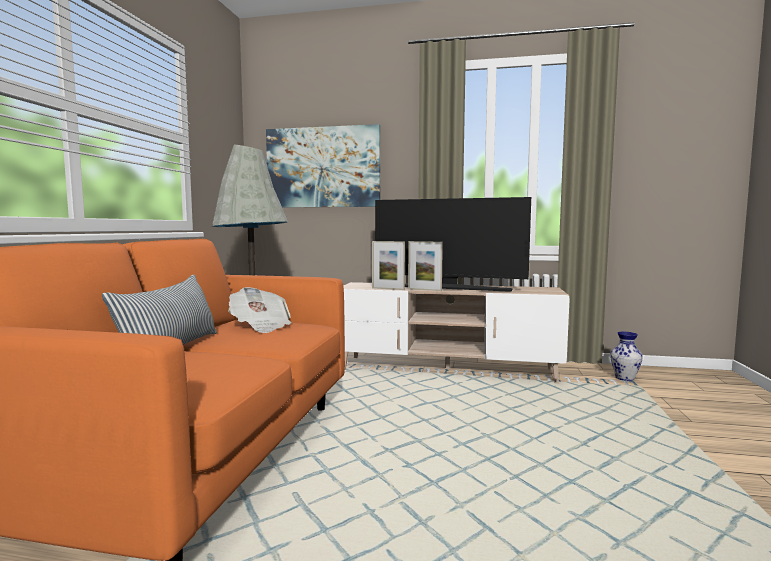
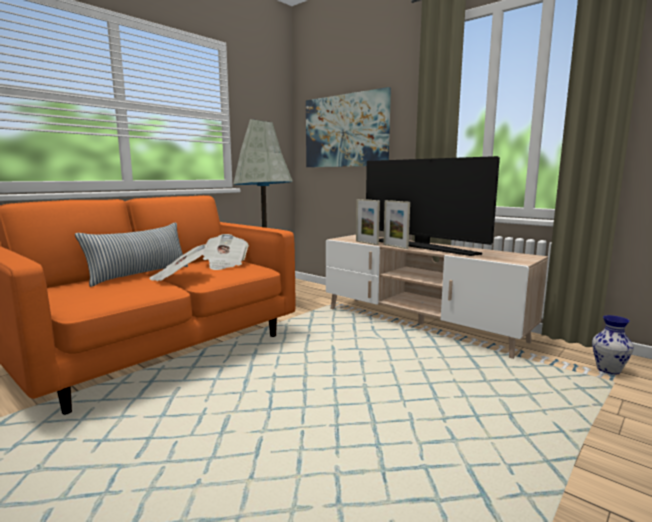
camera: 30 degrees right, 5 degrees up
(242, 347) = (179, 278): none -> newspaper

